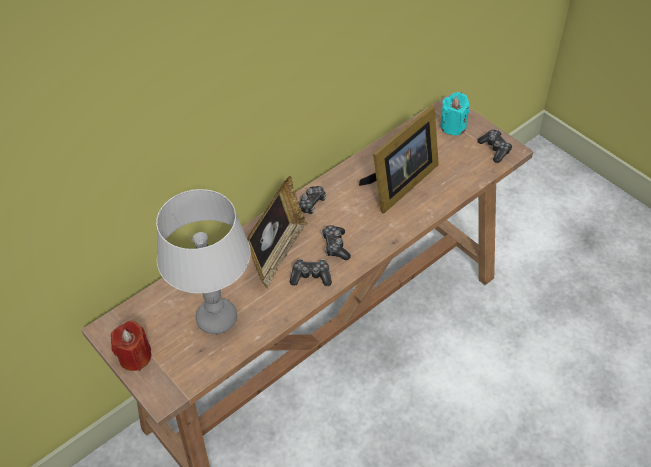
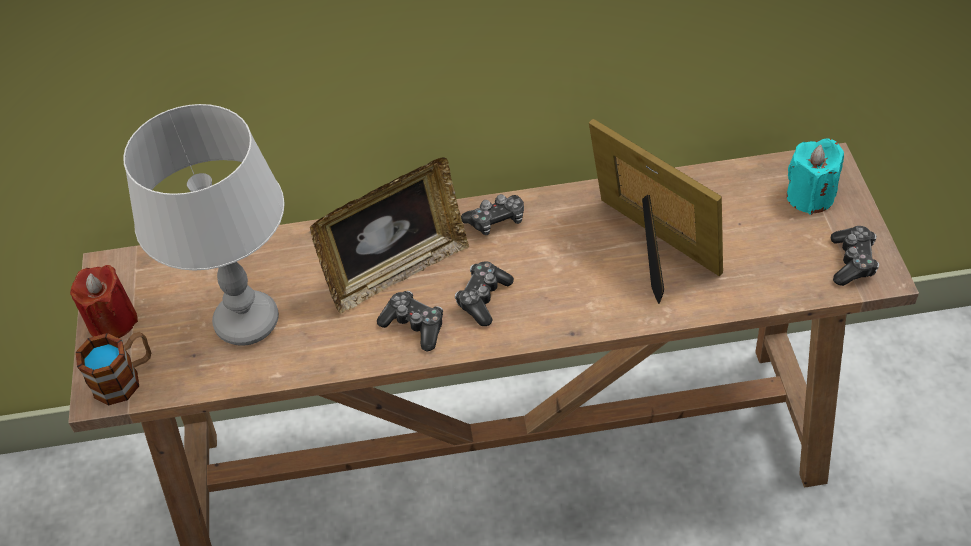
camera: 35 degrees right, 0 degrees up
(171, 382) = (125, 378): none -> mug
(399, 184) = (651, 249): picture frame -> picture frame turned 120 degrees counterclockwise

